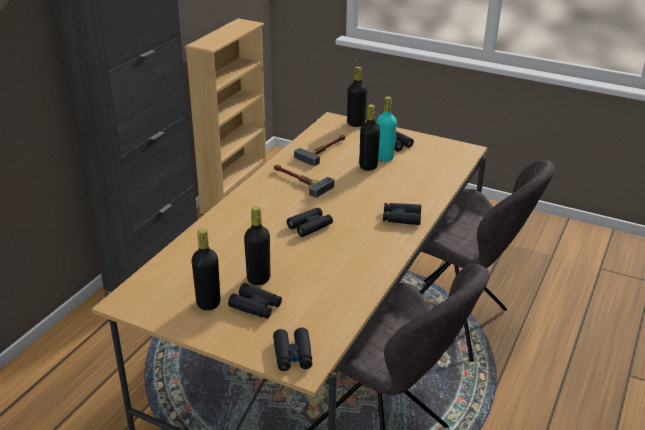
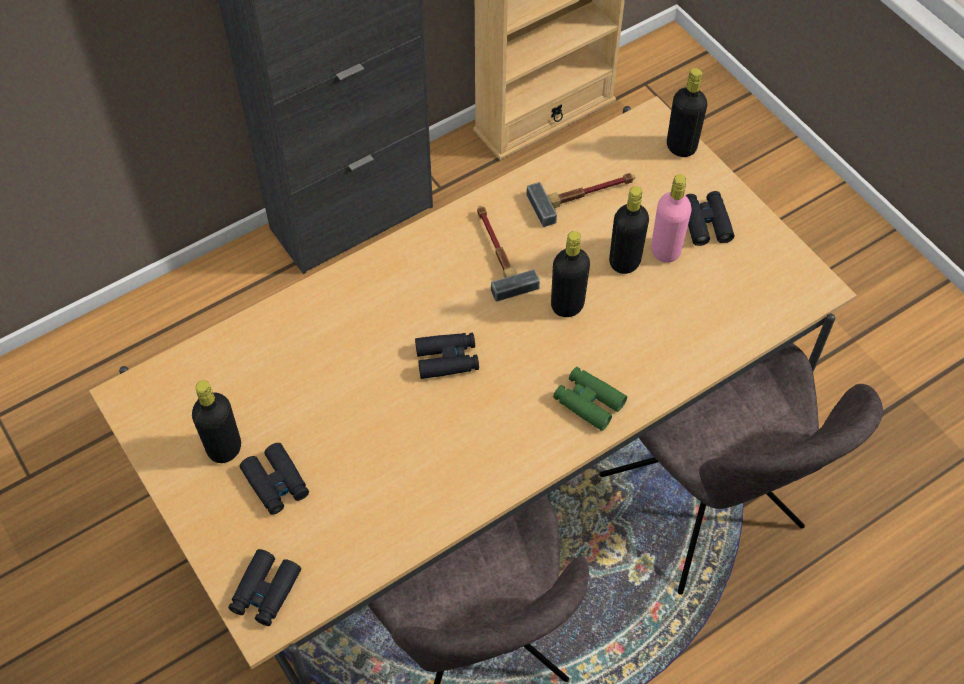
camera: 30 degrees right, 25 degrees up
(258, 279) = (312, 433): black bottle -> black bottle (567, 305)
(384, 157) = (665, 250): turquoise bottle -> pink bottle
(401, 218) = (588, 402): black binoculars -> green binoculars

